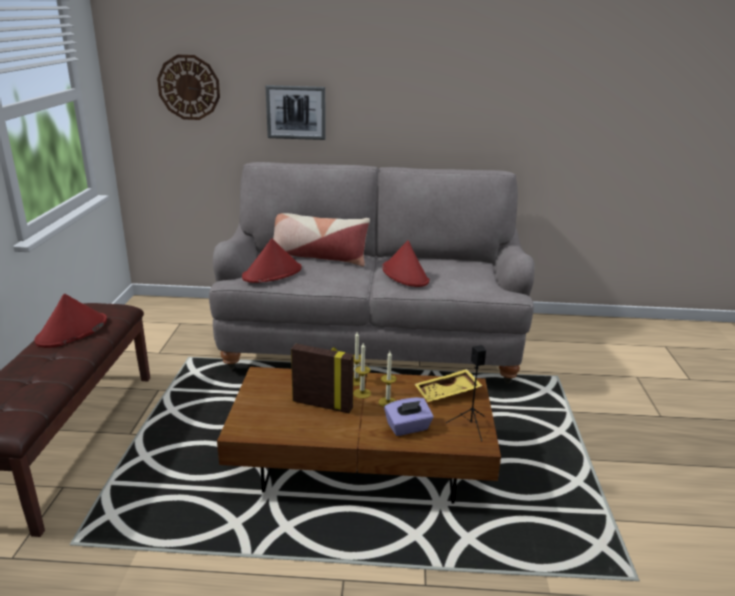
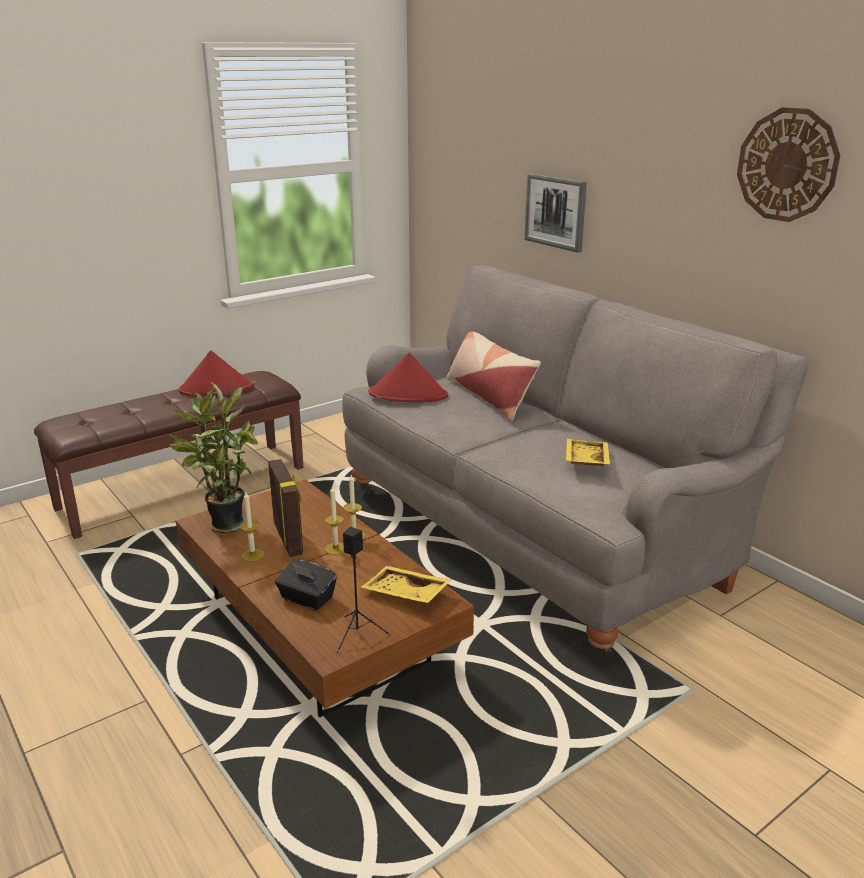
camera: 50 degrees right, 0 degrees up
(189, 87) = (467, 169): wall clock -> wall clock (787, 165)
(261, 422) = (223, 525): none -> potted plant
(387, 402) = (338, 568): candle -> candle (252, 555)
(405, 275) = (528, 446): red hat -> none
(408, 427) = (307, 598): purple tissue box -> black tissue box
(446, 271) = (585, 461): none -> yellow tray

